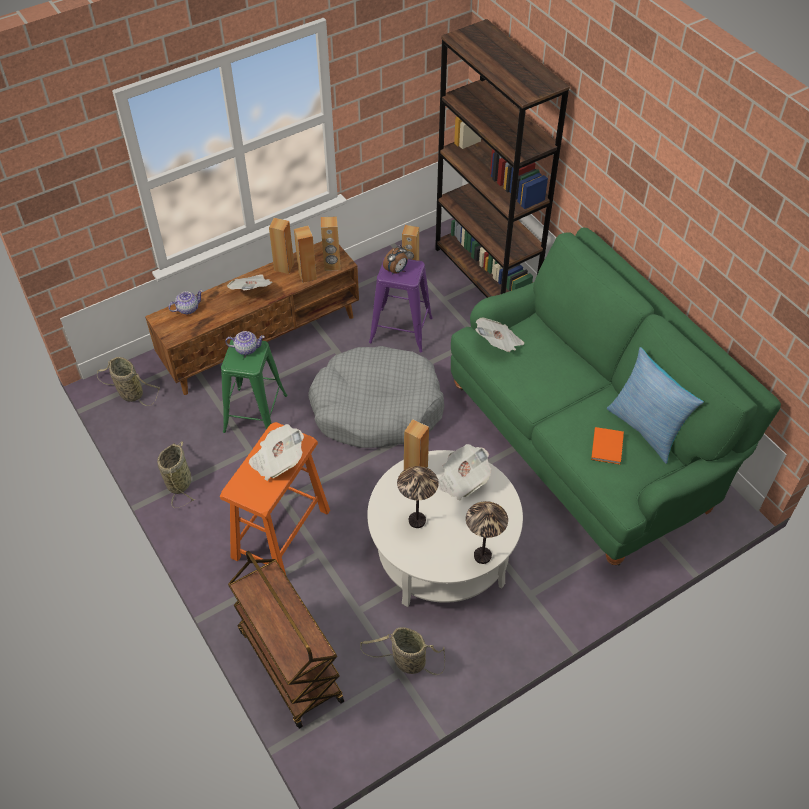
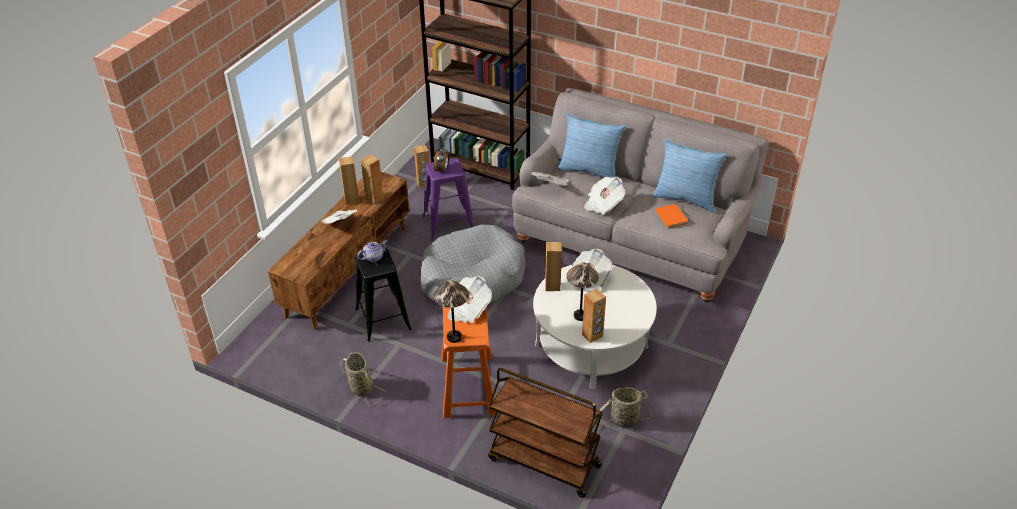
camera: 30 degrees left, 10 degrees down
(129, 393) = (268, 347): basket -> none
(187, 309) = (298, 253): teapot -> none
(255, 413) = (383, 319): green stool -> black stool
(332, 265) = (387, 186): brown speaker -> brown speaker (592, 335)
(482, 556) = (640, 316): table lamp -> table lamp (454, 337)
(541, 392) = (603, 204): none -> newspaper
(560, 340) = (589, 170): none -> pillow
(587, 442) = (632, 241): green sofa -> grey sofa

